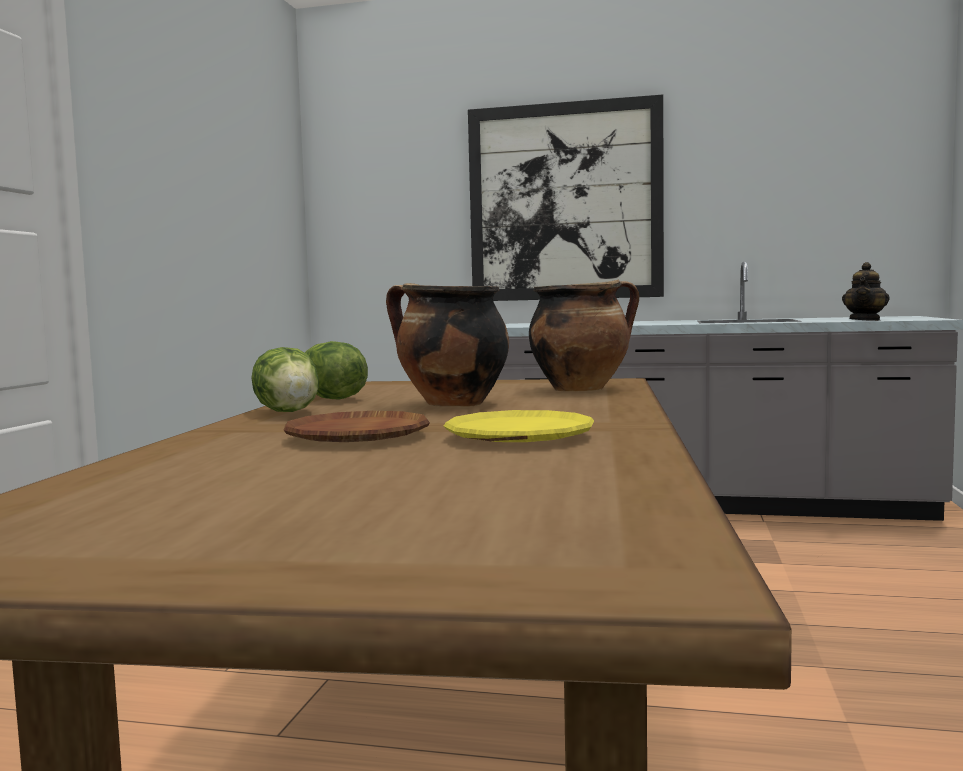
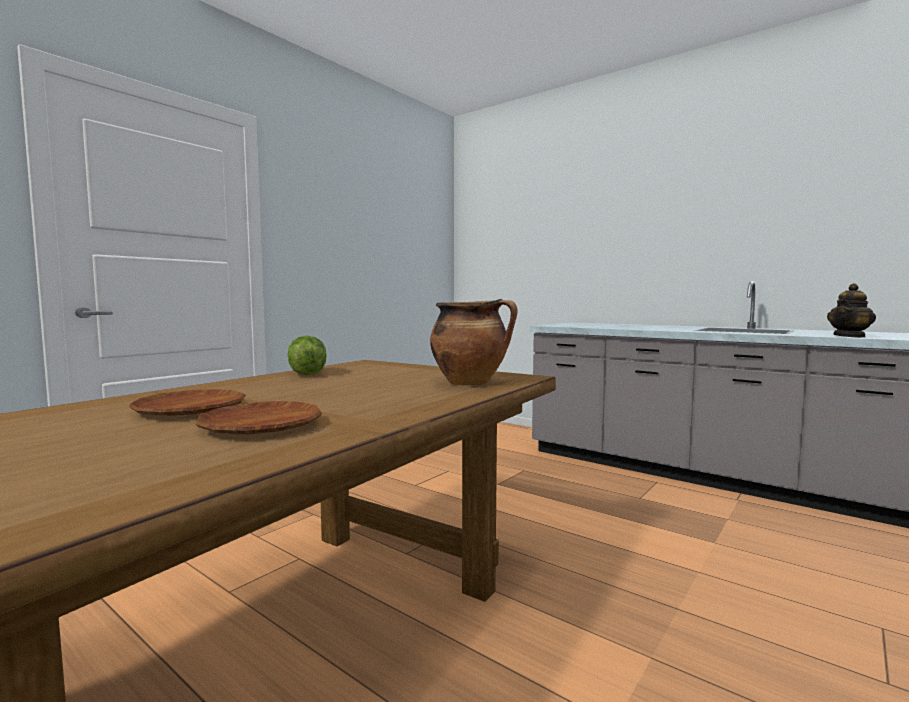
camera: 25 degrees right, 0 degrees up
(289, 412) = (246, 382): lettuce -> none
(450, 404) = (344, 387): cooking pot -> none
(519, 437) = (261, 426): yellow plate -> brown plate
(565, 202) = (615, 235): picture -> none

